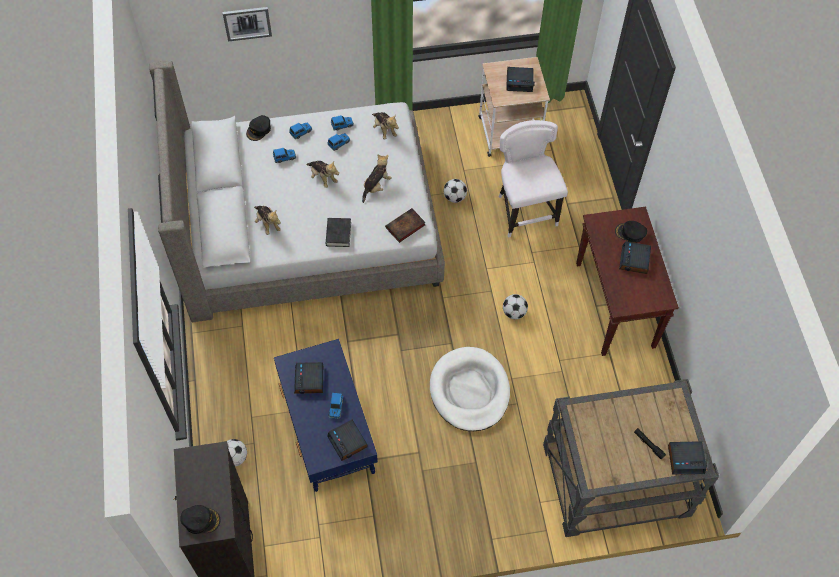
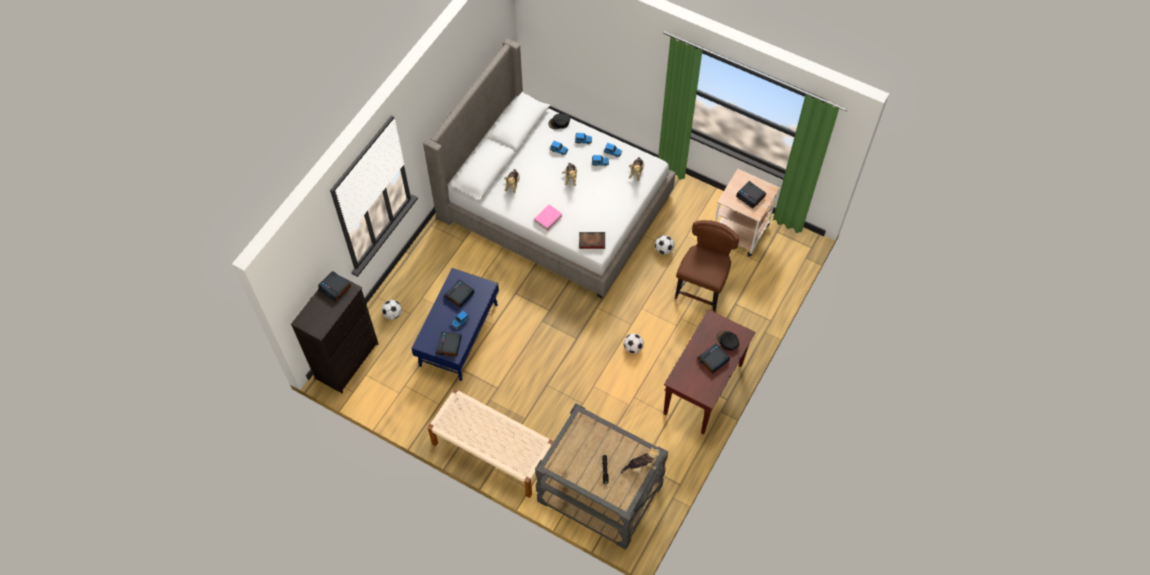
camera: 40 degrees right, 0 degrees up
(201, 520) = (312, 318): black cap -> none
(247, 23) = (585, 48): picture -> none
(338, 234) = (548, 218): black book -> pink book
(376, 186) = (597, 204): plush toy -> plush toy (641, 466)
(469, 391) = (560, 375): white dog bed -> none
(474, 521) = (492, 451): none -> beige bench
(525, 210) = (702, 289): white chair -> brown chair
(686, 459) = (619, 495): alarm clock -> alarm clock (335, 288)

